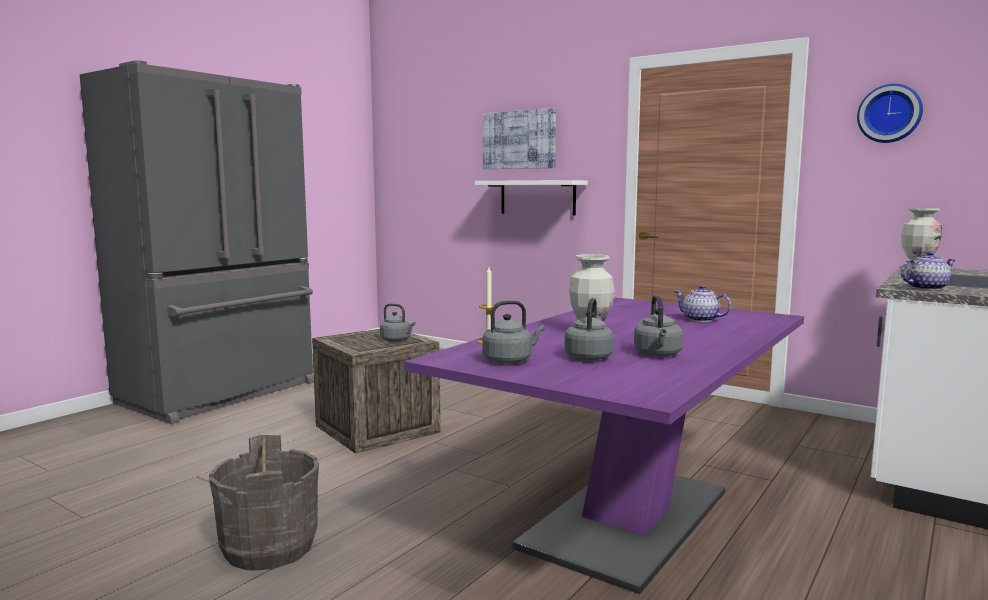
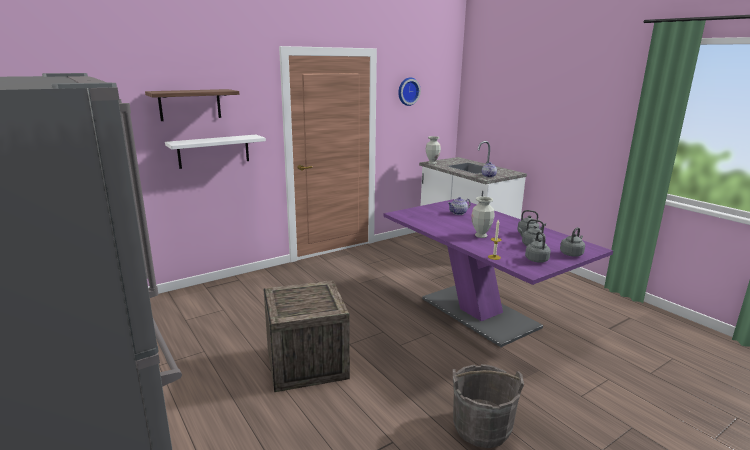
camera: 70 degrees left, 10 degrees up
(397, 340) = (314, 292): grey kettle -> grey kettle (572, 253)
(519, 140) = (190, 104): picture -> shelf

